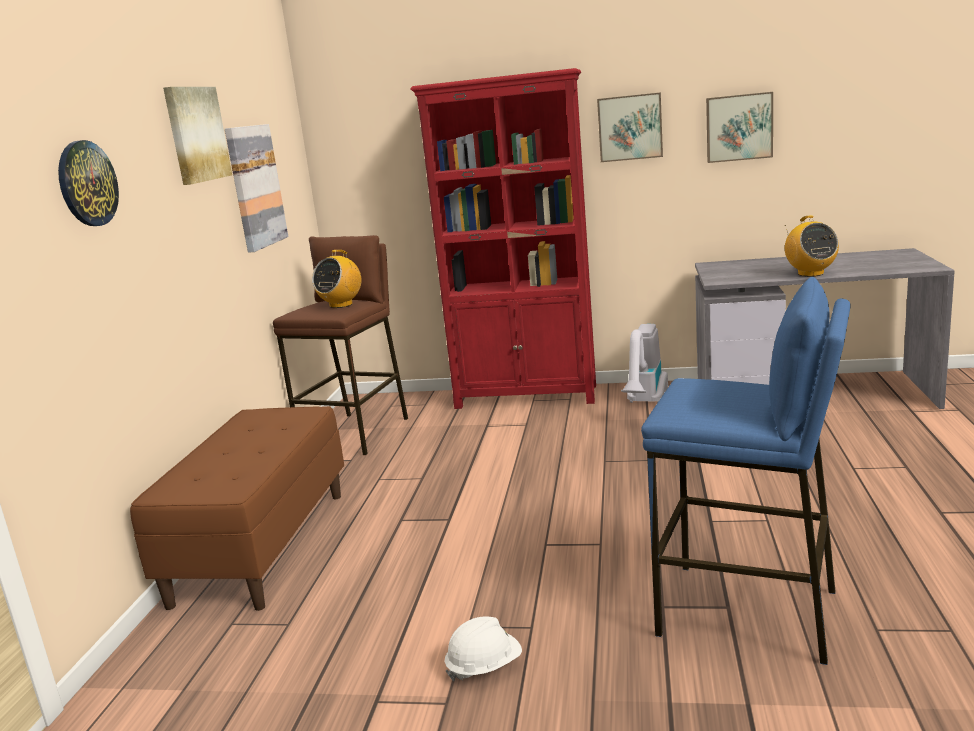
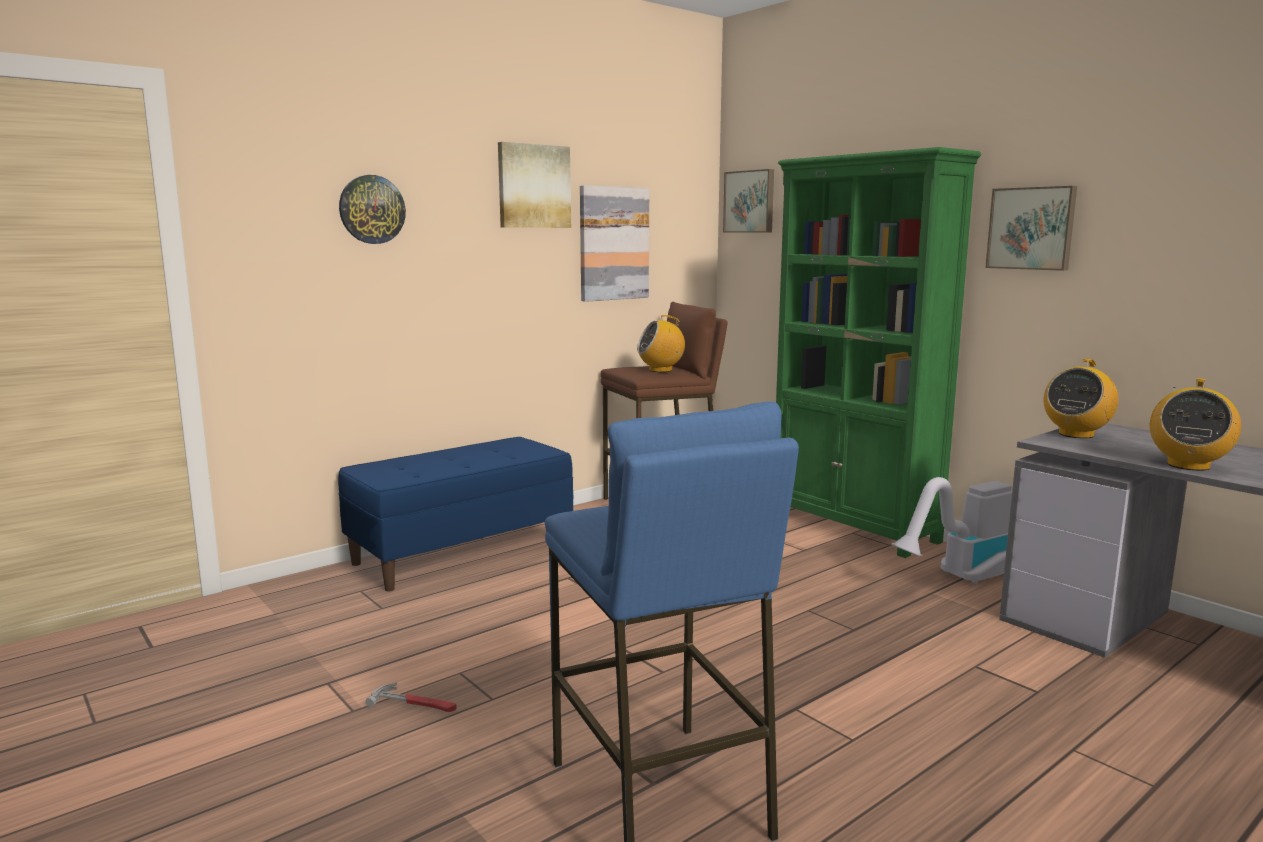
camera: 40 degrees right, 5 degrees down
(262, 545) = (463, 552): brown bench -> blue bench
(484, 666) = (415, 704): white hard hat -> hammer
(527, 396) = (853, 527): red bookcase -> green bookcase
(717, 272) = (1076, 434): none -> radio
(739, 127) = (1182, 243): picture -> picture (750, 202)

